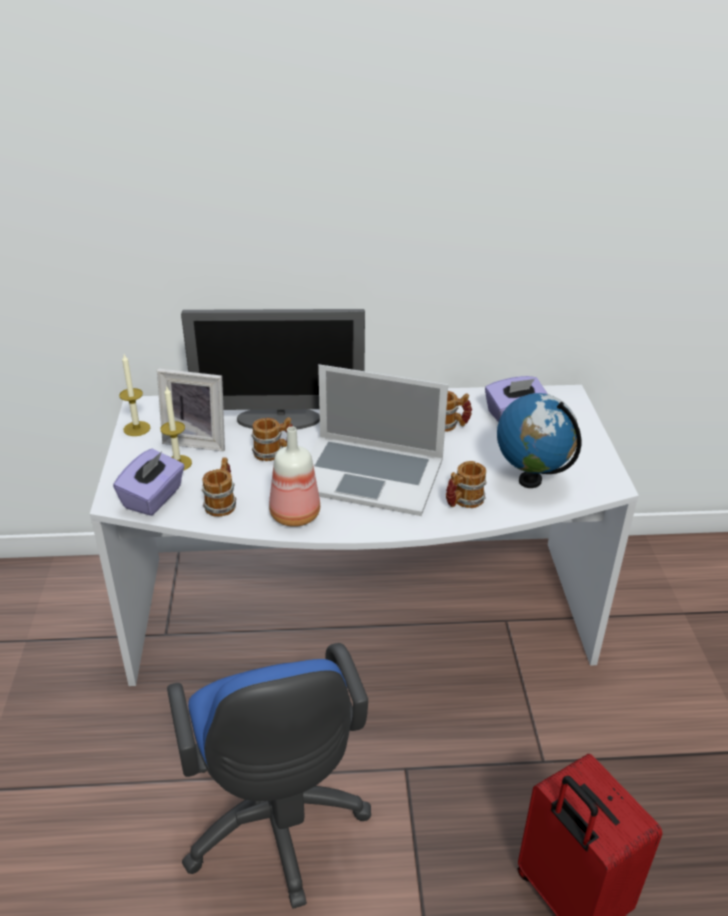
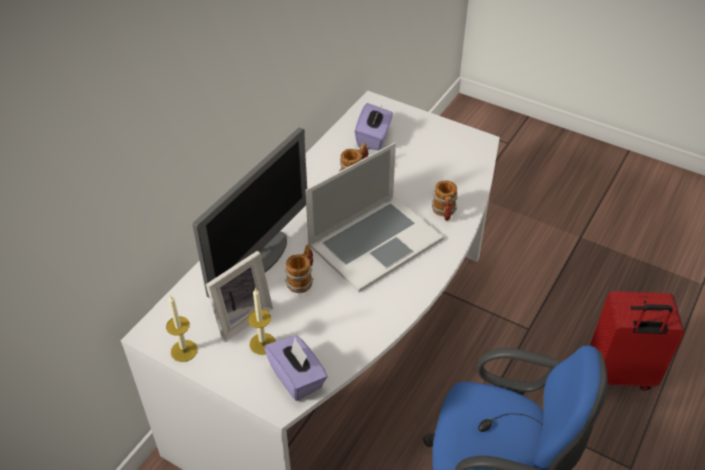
camera: 55 degrees left, 10 degrees up
(222, 502) = (340, 337): mug -> none
(294, 516) = (390, 303): bottle -> none
(530, 480) = (448, 171): globe -> none

